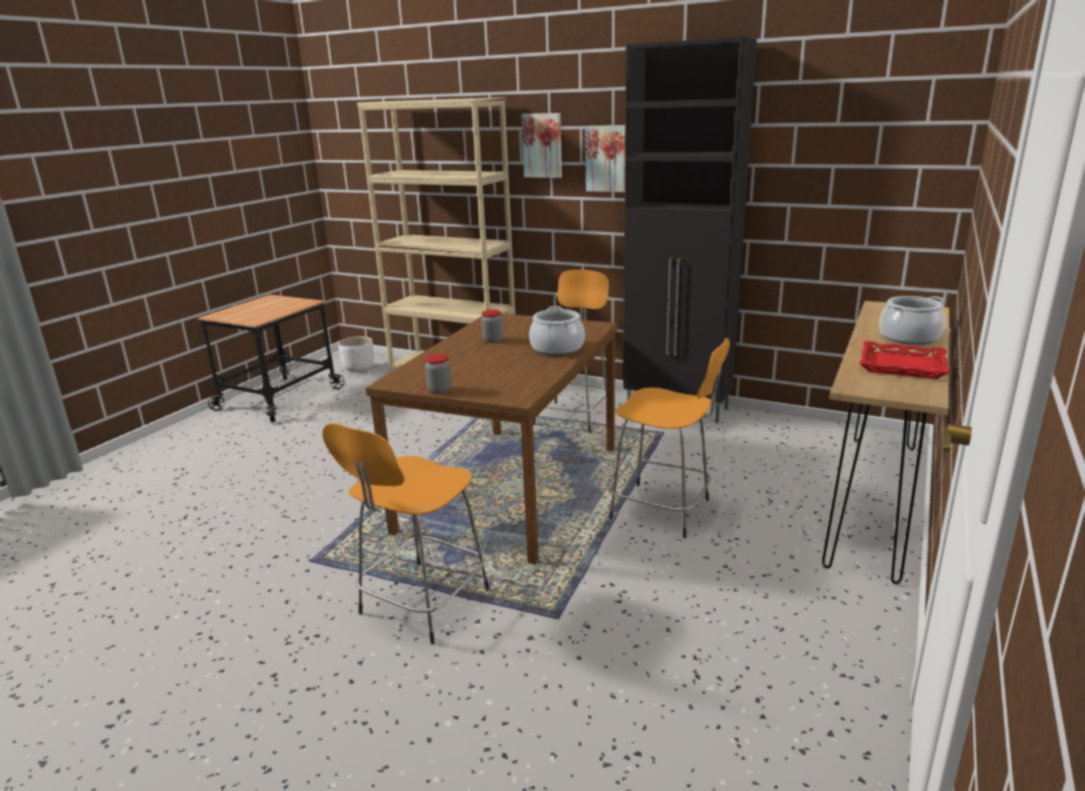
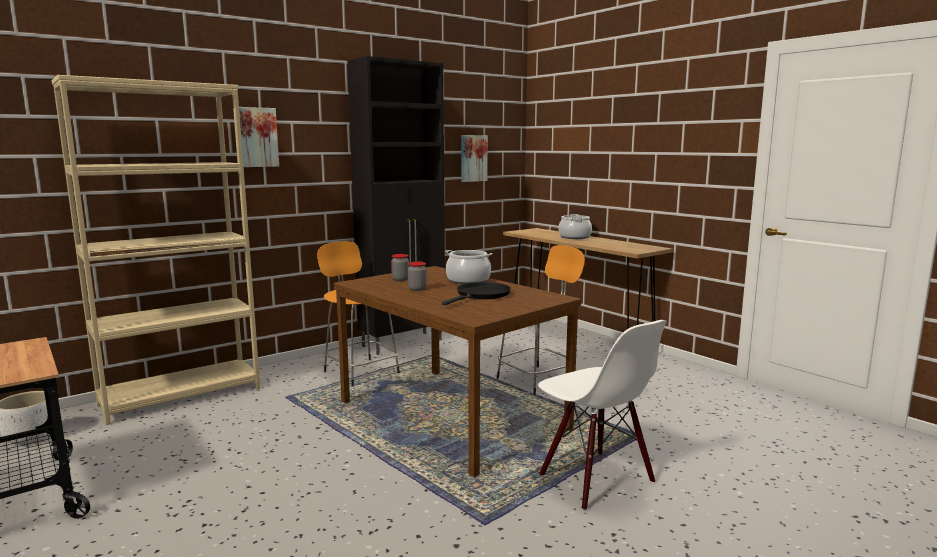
camera: 65 degrees left, 10 degrees down
(421, 604) = (595, 479): orange stool -> white chair
(440, 390) = (516, 310): jar -> jar (400, 279)
(493, 366) = (481, 295): none -> black frying pan
(607, 158) = (318, 149): picture -> picture (473, 158)
(902, 365) = (613, 243): red tray -> none

